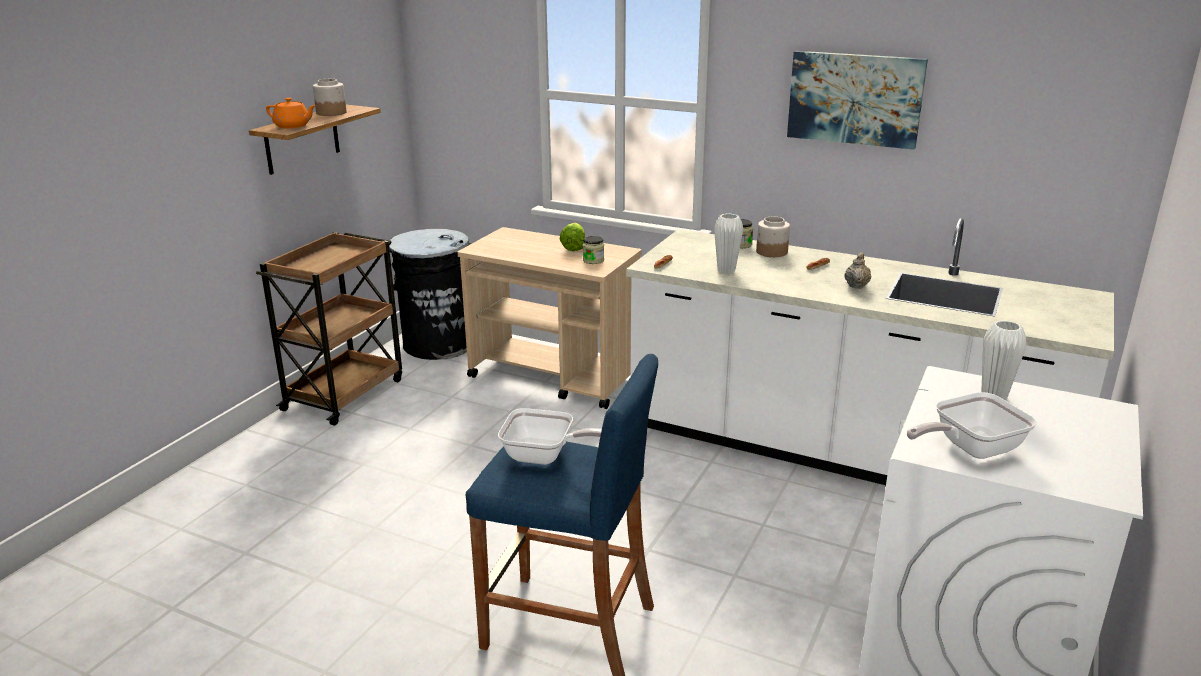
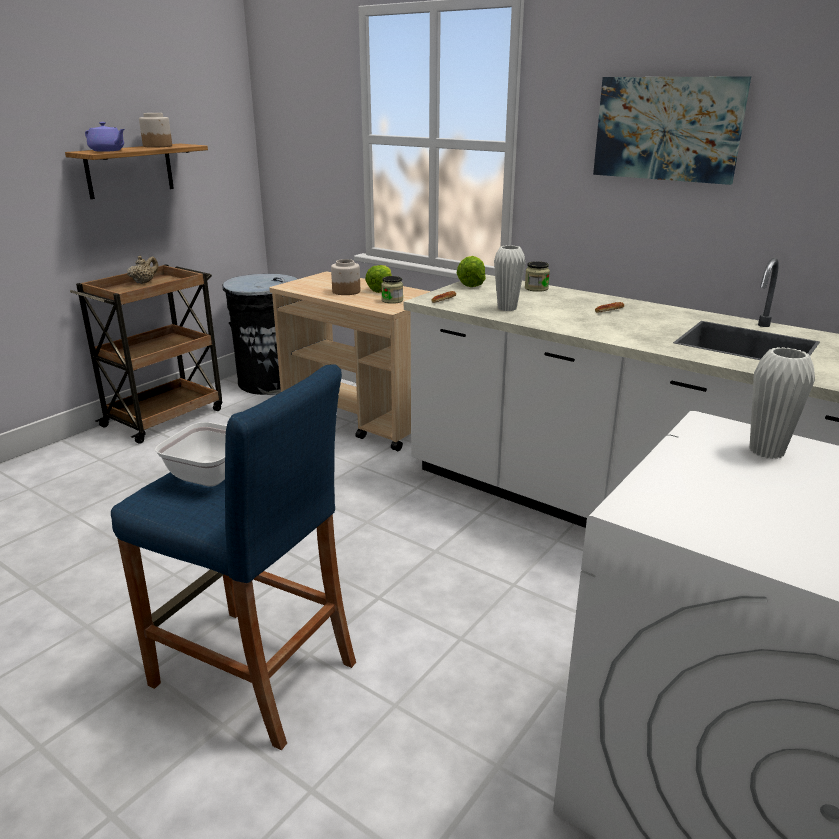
camera: 10 degrees right, 0 degrees up
(293, 126) = (107, 151): orange teapot -> purple teapot
(677, 241) = (472, 282): none -> lettuce
(771, 252) = (565, 296): jar -> jar (346, 291)
(856, 285) = (644, 329): beige teapot -> beige teapot (144, 282)
(970, 448) = (708, 513): frying pan -> none

